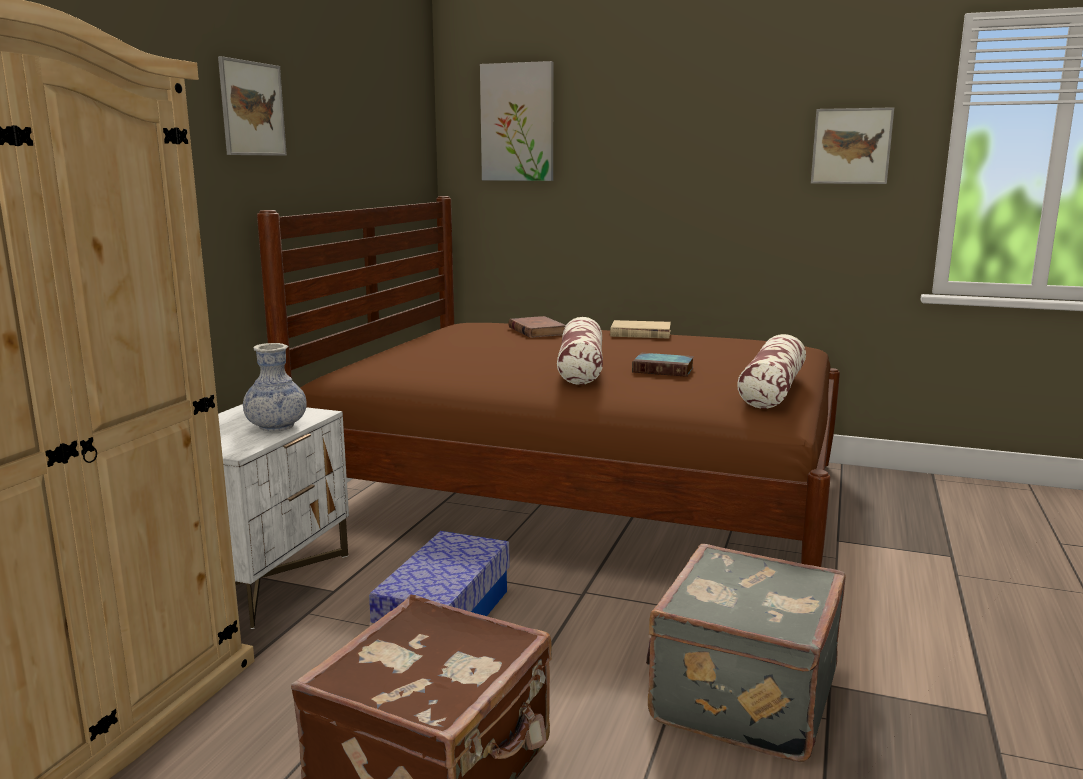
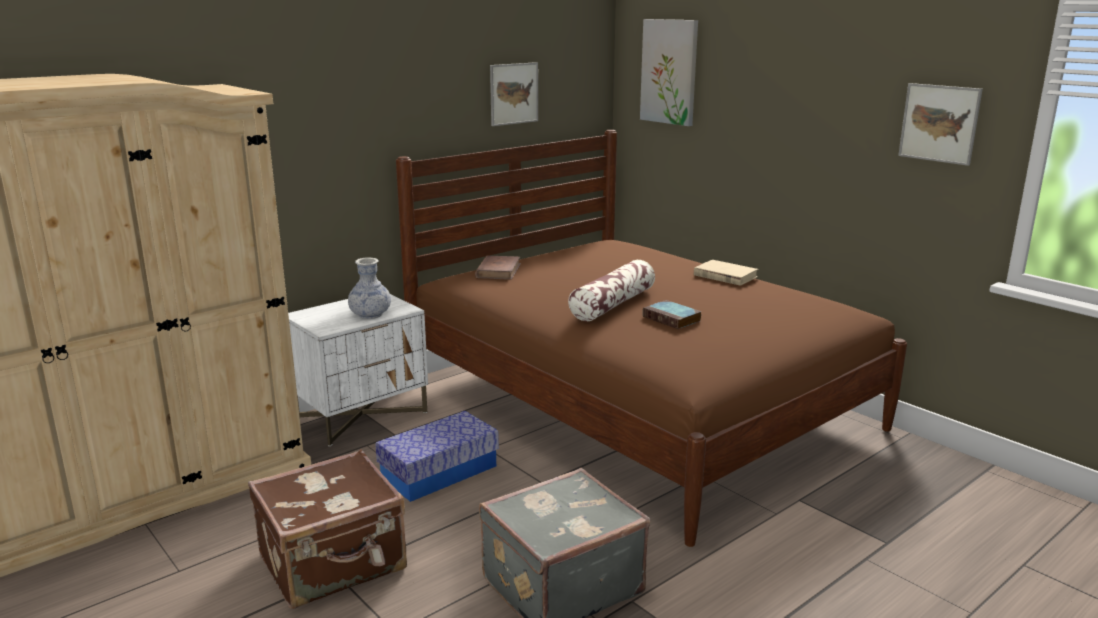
camera: 30 degrees right, 5 degrees up
(252, 109) = (400, 83): picture -> picture (514, 93)
(537, 331) = (644, 260): brown book -> brown book (498, 271)
(772, 389) = (732, 355): pillow -> none

